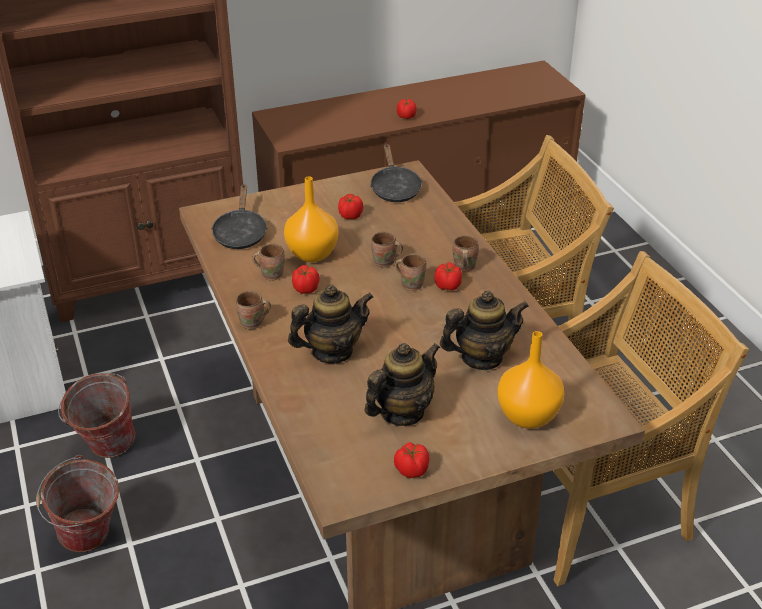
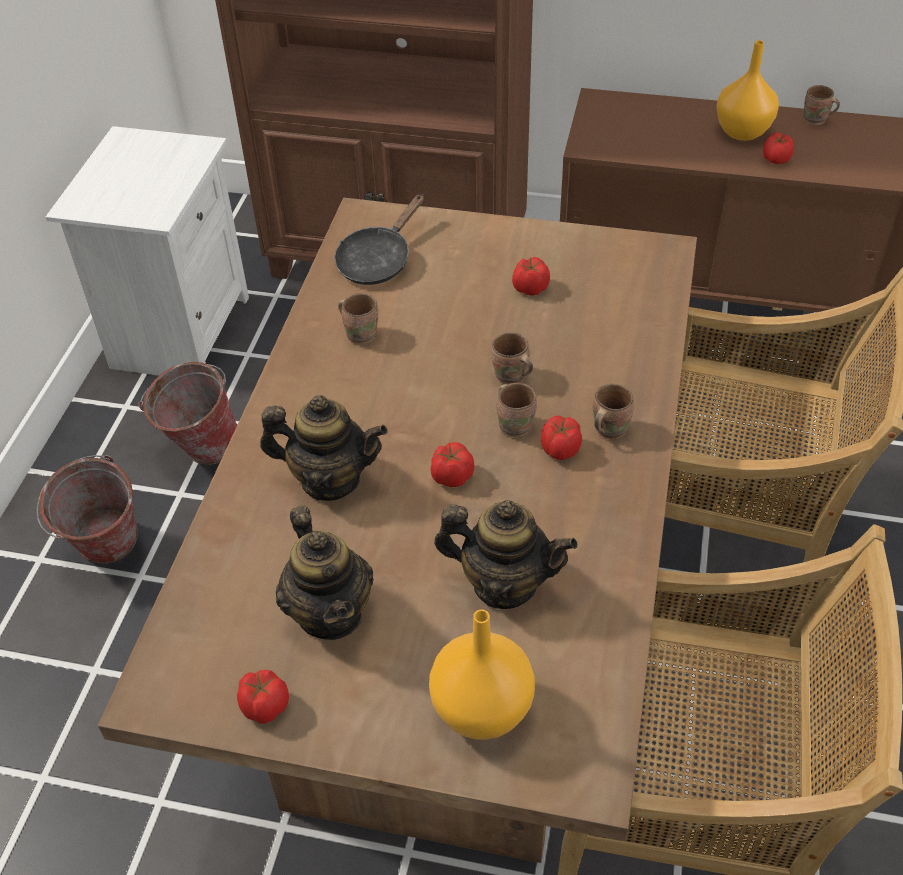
camera: 35 degrees right, 10 degrees up
(253, 324) = (278, 395): brown mug -> brown mug (815, 121)
(305, 289) = (380, 373): tomato -> tomato (451, 477)
(312, 255) = (432, 326): orange vase -> orange vase (741, 132)
(394, 188) = (624, 269): black frying pan -> none
(401, 412) = (330, 613): teapot -> teapot turned 75 degrees clockwise

